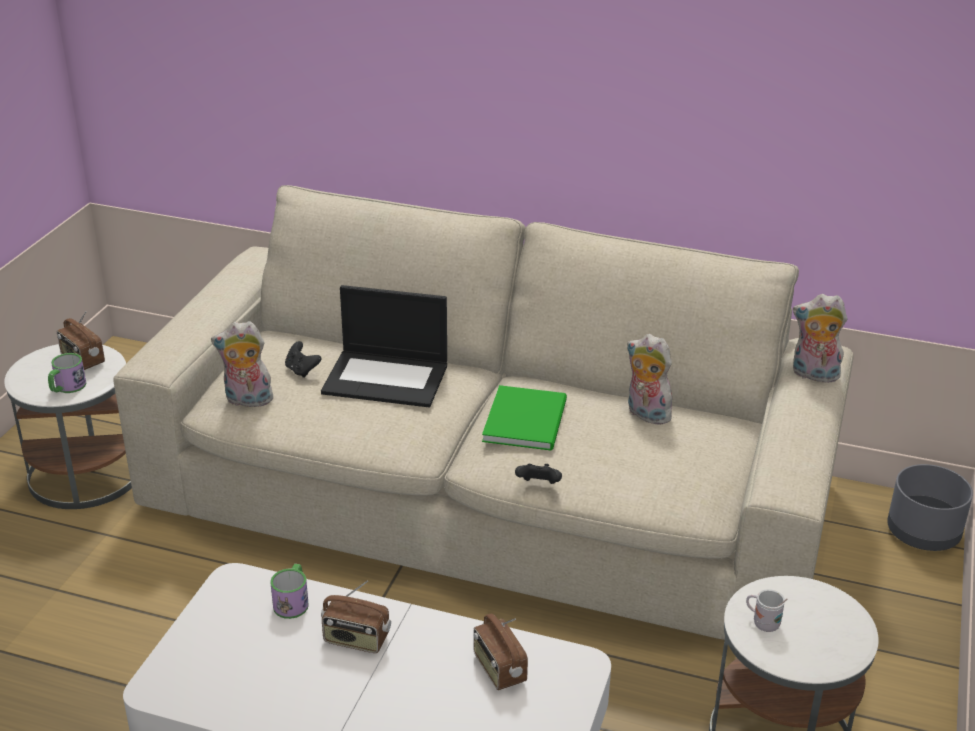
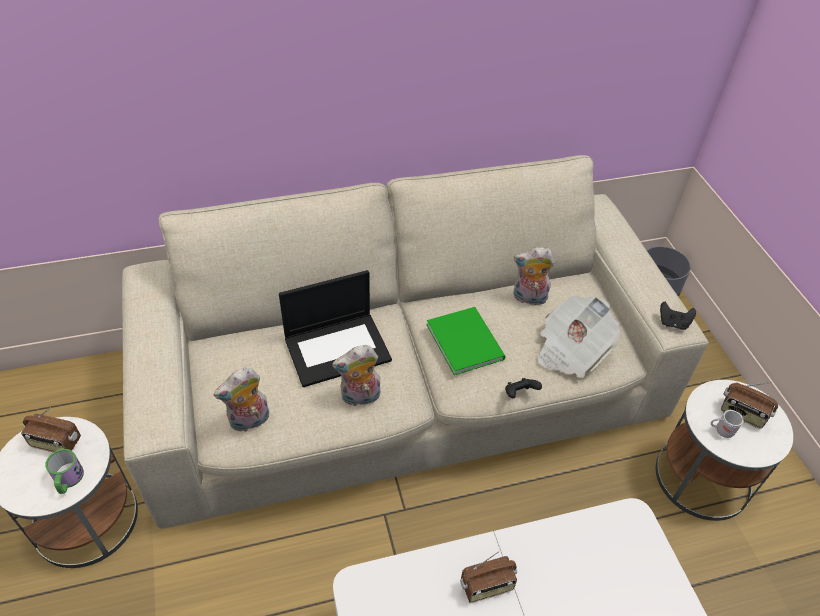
camera: 35 degrees left, 15 degrees up
(293, 601) = (415, 579): mug -> none
(302, 370) = (267, 371): black game controller -> black game controller (673, 323)
(498, 669) = (592, 553): radio -> radio (742, 414)
(643, 473) = (571, 350): none -> newspaper
(813, 375) = (613, 227): plush toy -> plush toy (360, 398)

